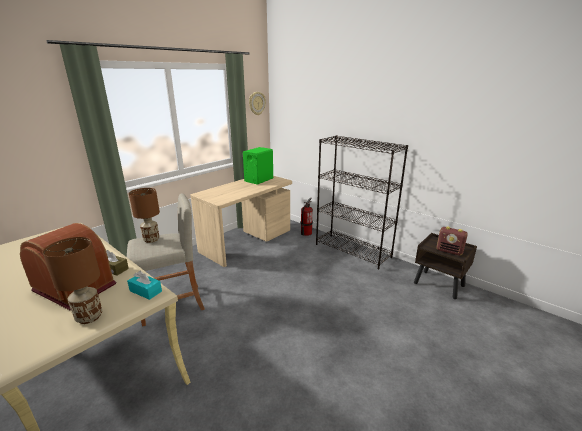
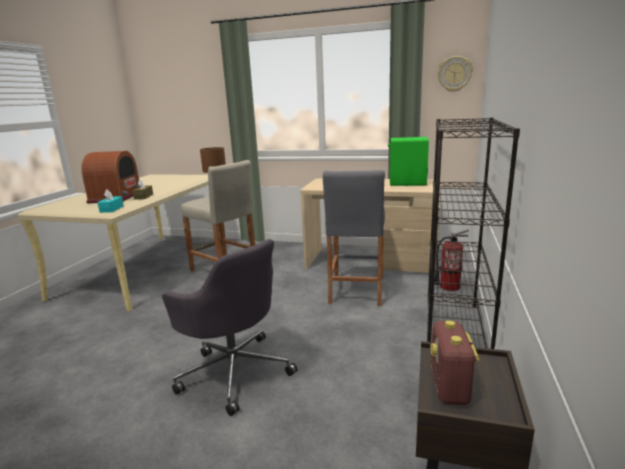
camera: 65 degrees right, 5 degrees down
(90, 317) = (78, 208): brown table lamp -> none
(279, 258) = (356, 289): none -> grey stool
(339, 330) = (234, 371): none -> grey office chair

